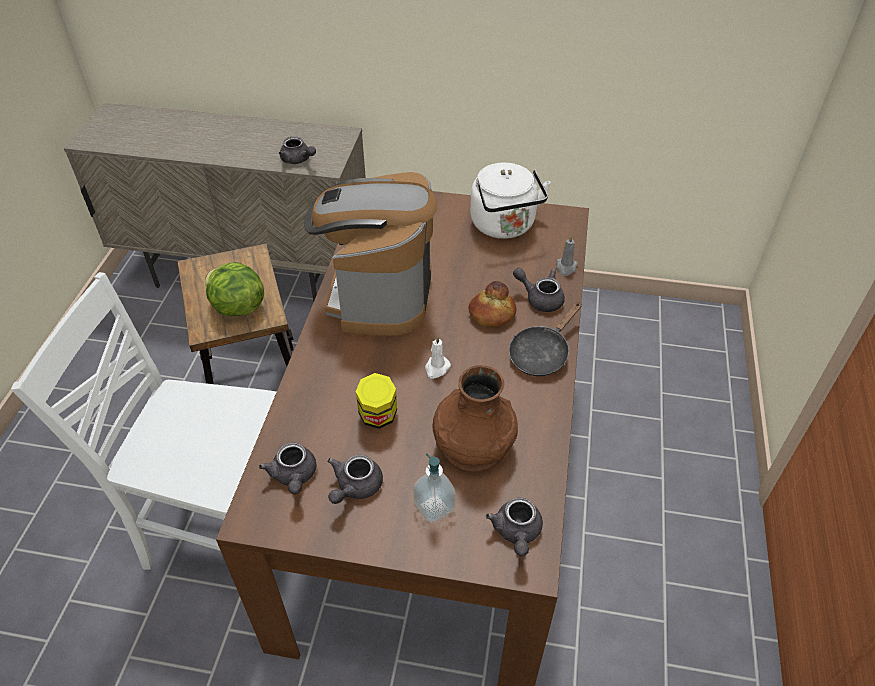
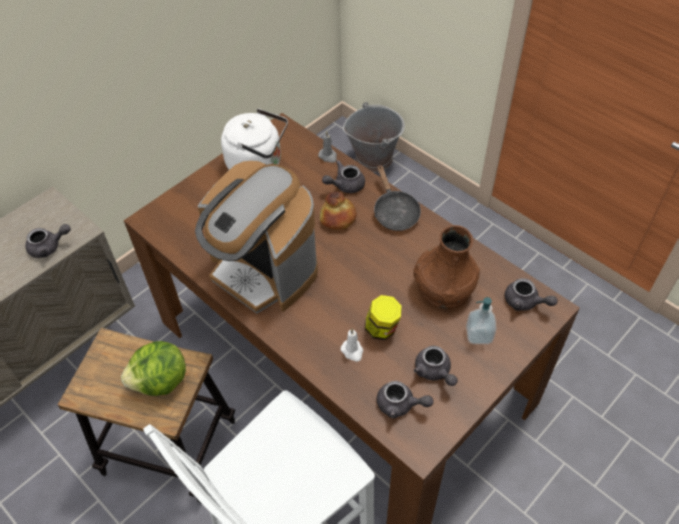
camera: 55 degrees left, 5 degrees up
(436, 368) = (363, 274): white candle -> white candle (352, 351)
(712, 362) = (374, 158): none -> grey bucket

